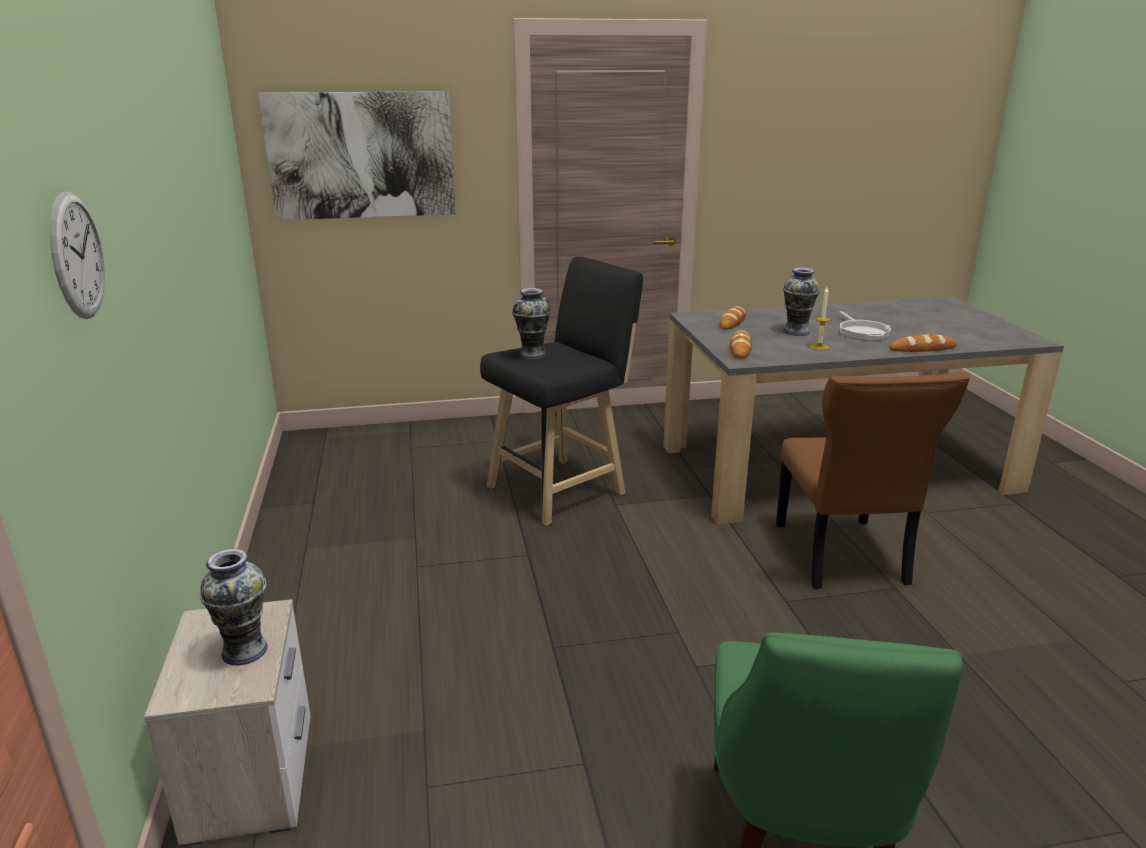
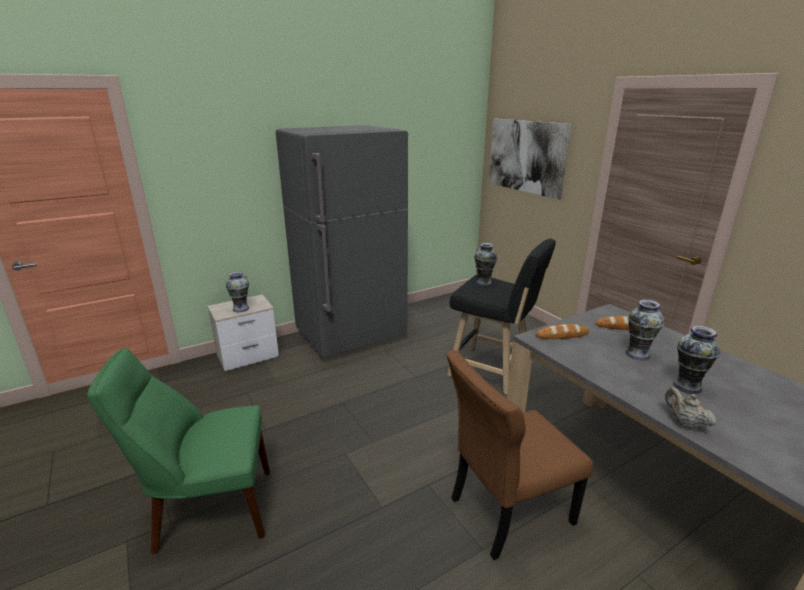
camera: 70 degrees right, 0 degrees up
(77, 256) = (238, 164): wall clock -> none
(325, 598) = (351, 337): none -> grey fridge
(819, 347) = (610, 367): candle -> none
(862, 332) = (687, 386): frying pan -> vase
(922, 348) = (684, 423): bread -> beige teapot

